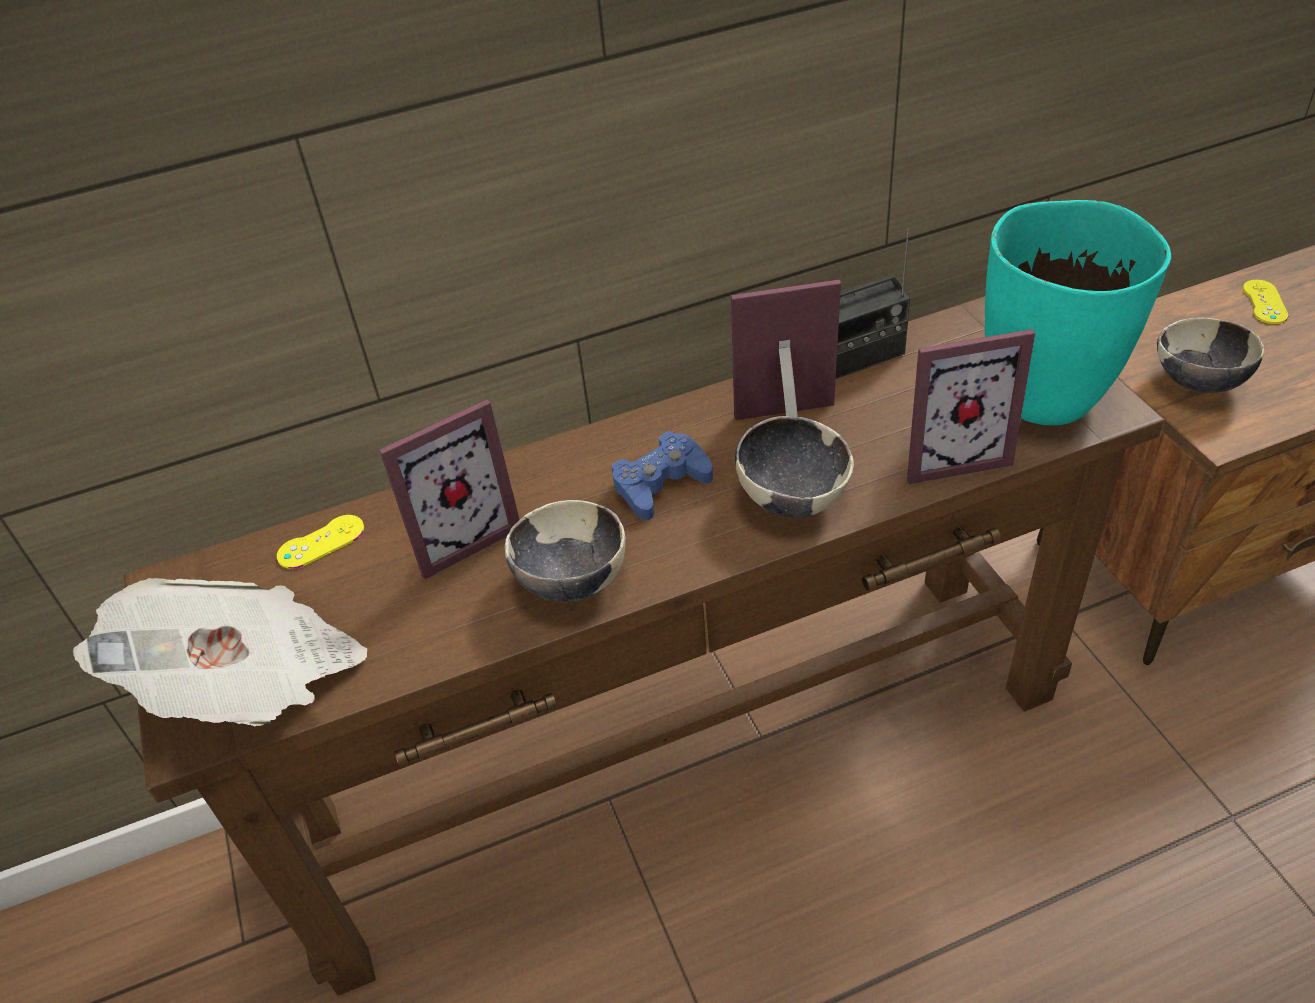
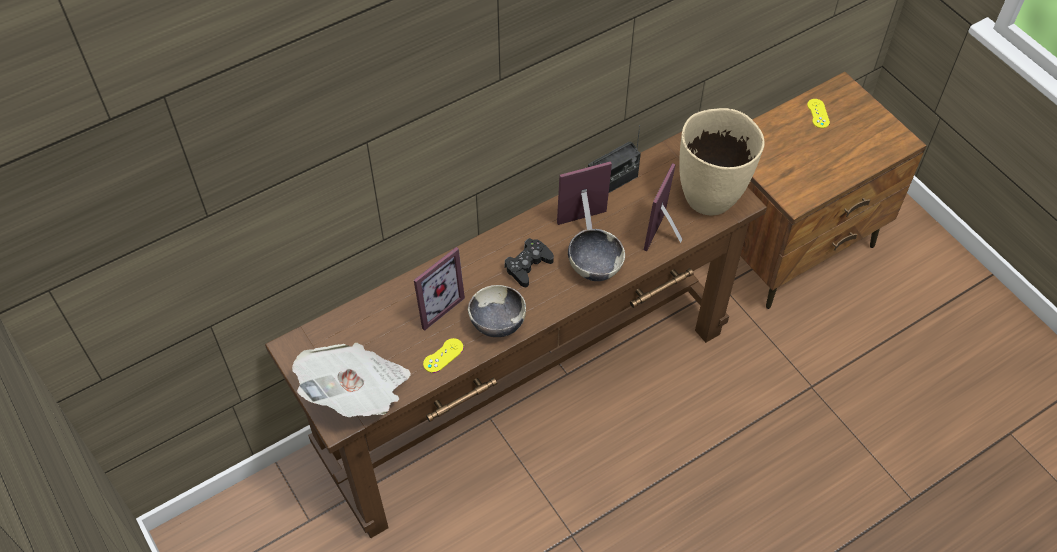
camera: 15 degrees left, 10 degrees up
(321, 542) = (363, 316): yellow game controller -> yellow game controller (443, 355)
(660, 483) = (528, 266): blue game controller -> black game controller
(950, 454) = (667, 236): picture frame -> picture frame turned 135 degrees clockwise
(1046, 395) = (710, 197): turquoise vase -> beige vase
(1198, 382) = (784, 169): bowl -> none

